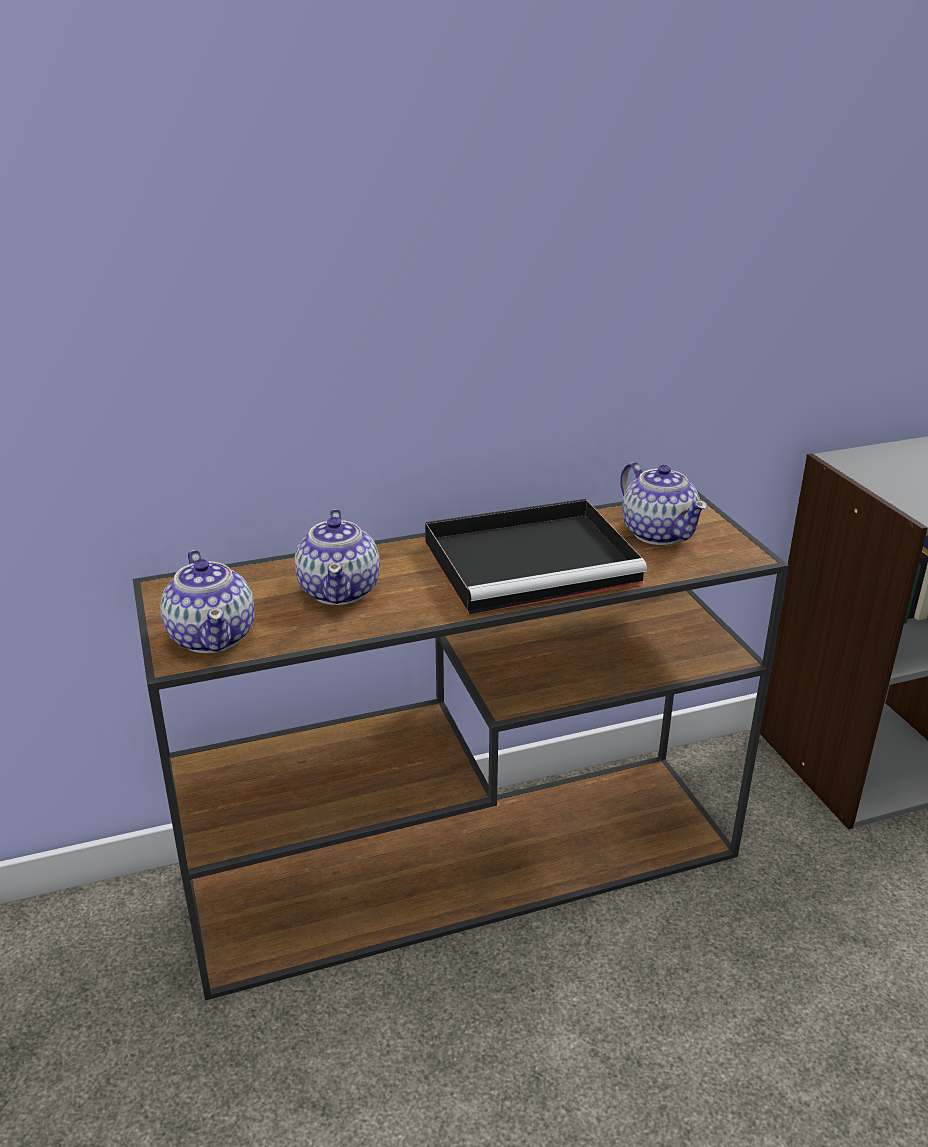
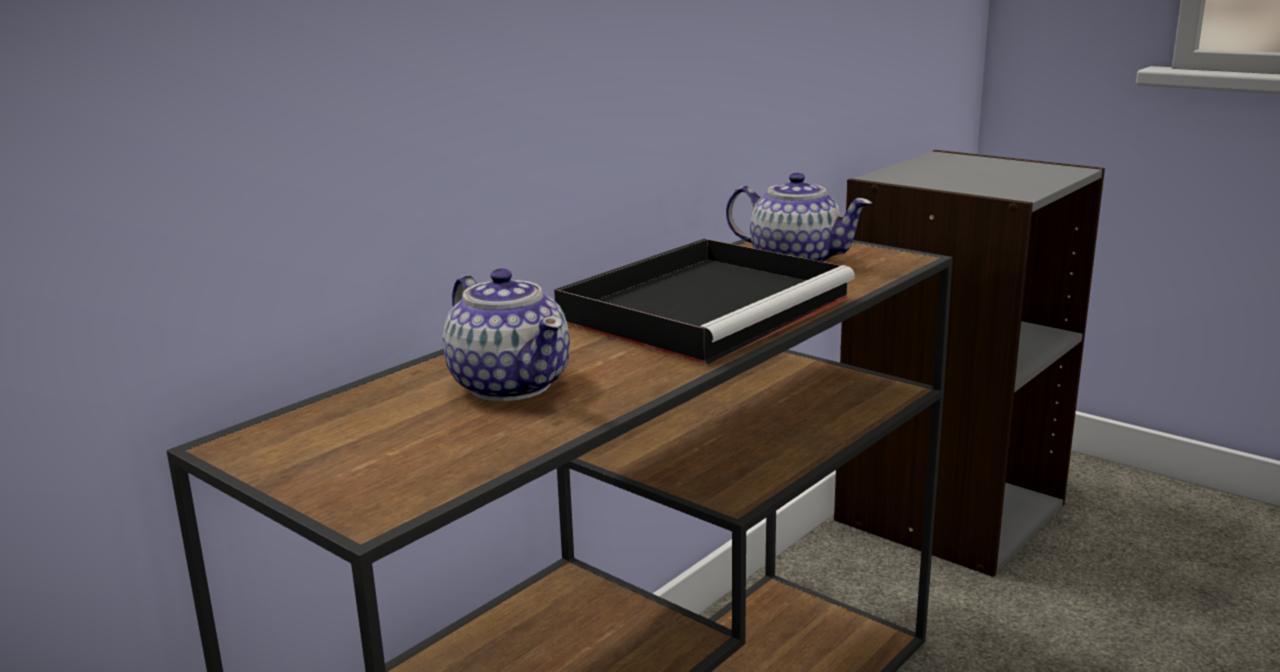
camera: 30 degrees left, 10 degrees down
(213, 636) = (393, 473): teapot -> none

